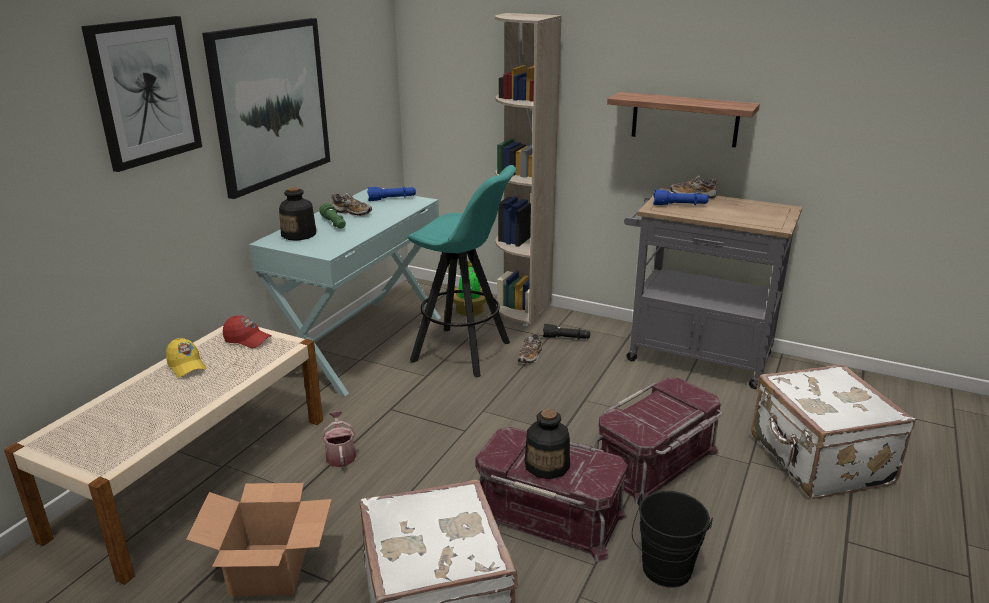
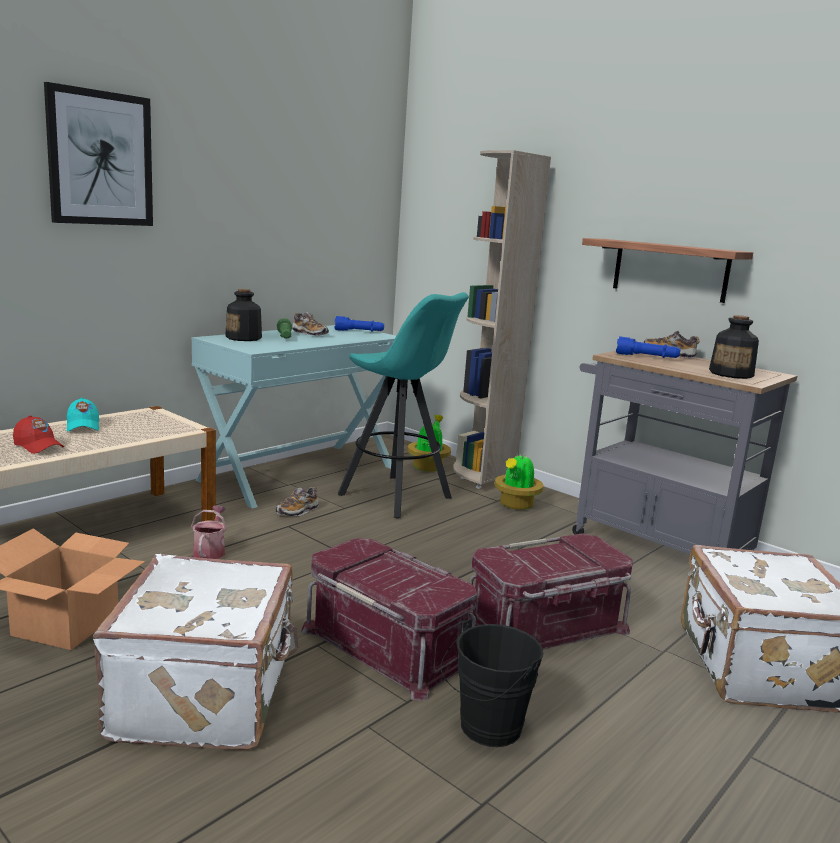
camera: 15 degrees right, 10 degrees down
(186, 366) = (83, 426): yellow cap -> turquoise cap
(247, 340) = (155, 419): red cap -> red cap (38, 446)
(271, 104) = (241, 209): picture -> none
(530, 356) = (465, 512): shoe -> shoe (297, 511)
(547, 465) = (385, 577): bottle -> bottle (731, 374)
(566, 338) = (516, 505): black flashlight -> potted plant

